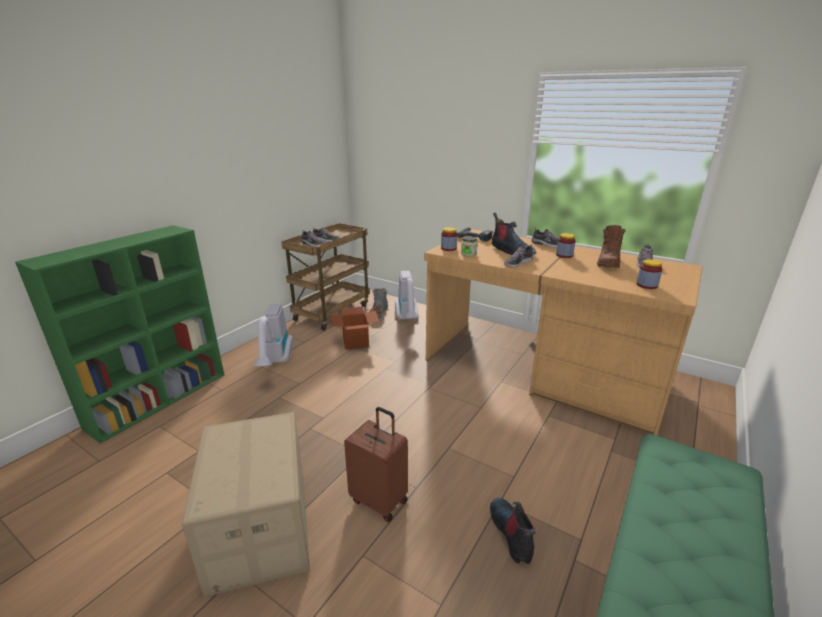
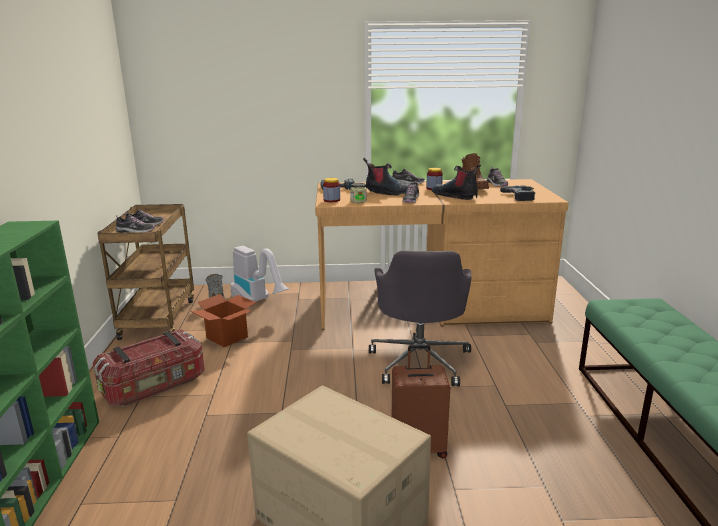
camera: 35 degrees left, 5 degrees down
(276, 362) = (154, 386): vacuum cleaner -> storage box
(472, 420) = (420, 360): none -> grey office chair
(512, 534) = (536, 420): boot -> boot (455, 196)
(646, 285) = (521, 196): jar -> power drill

